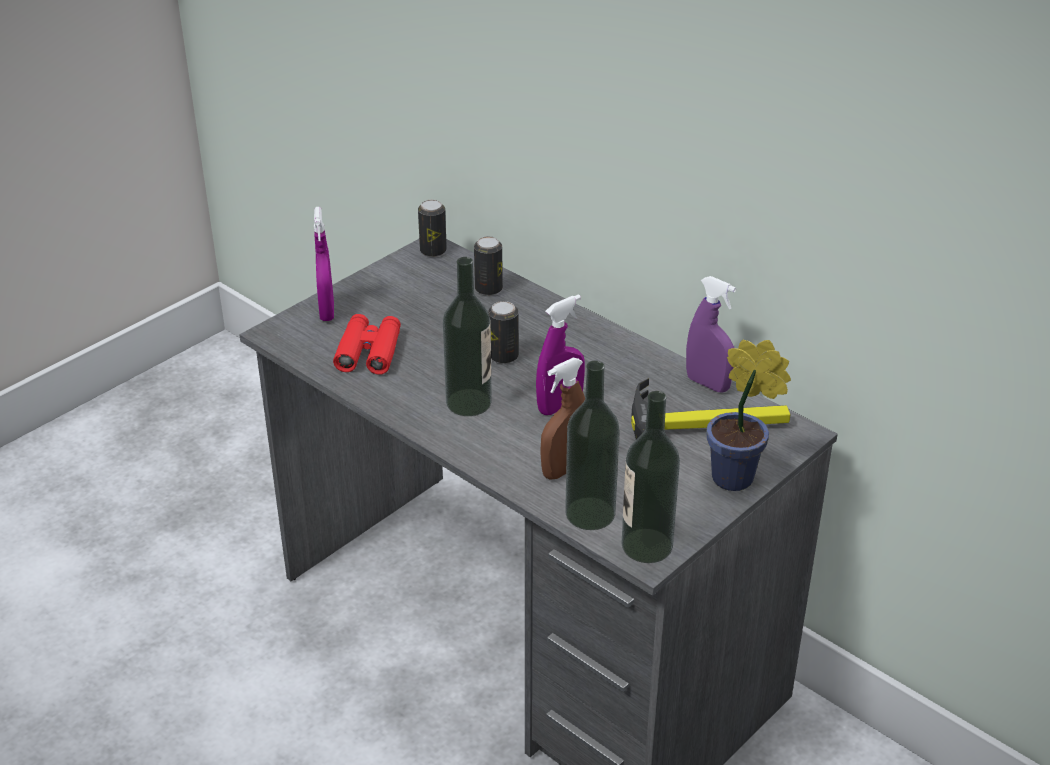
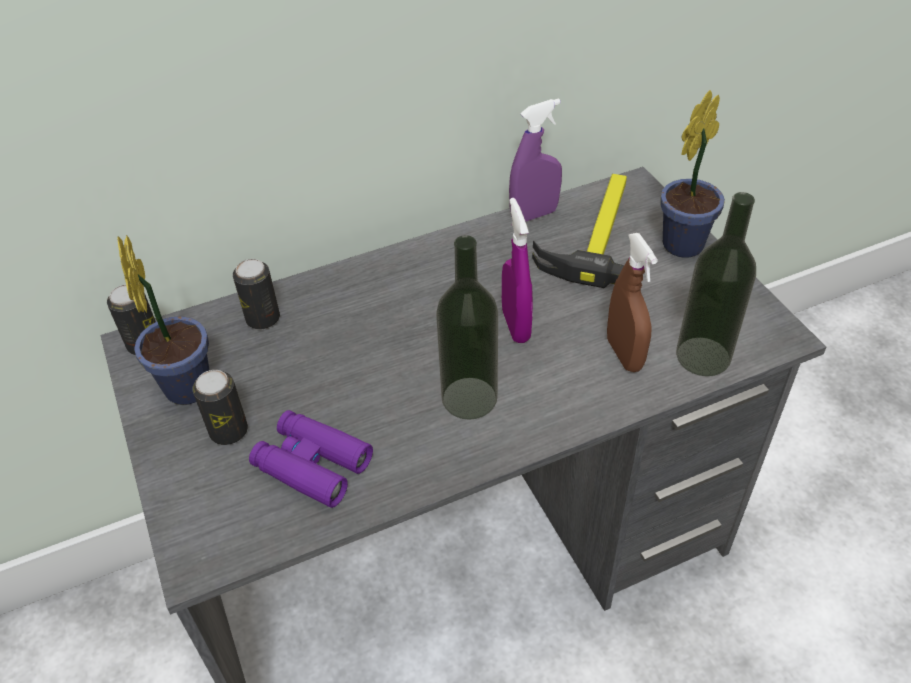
camera: 65 degrees left, 10 degrees up
(327, 311) = (191, 486): purple spray bottle -> none
(369, 352) = (312, 465): red binoculars -> purple binoculars
(410, 280) = (188, 383): none -> potted plant
(503, 356) = (400, 343): can -> can (229, 431)
(647, 545) = (764, 331): bottle -> none

